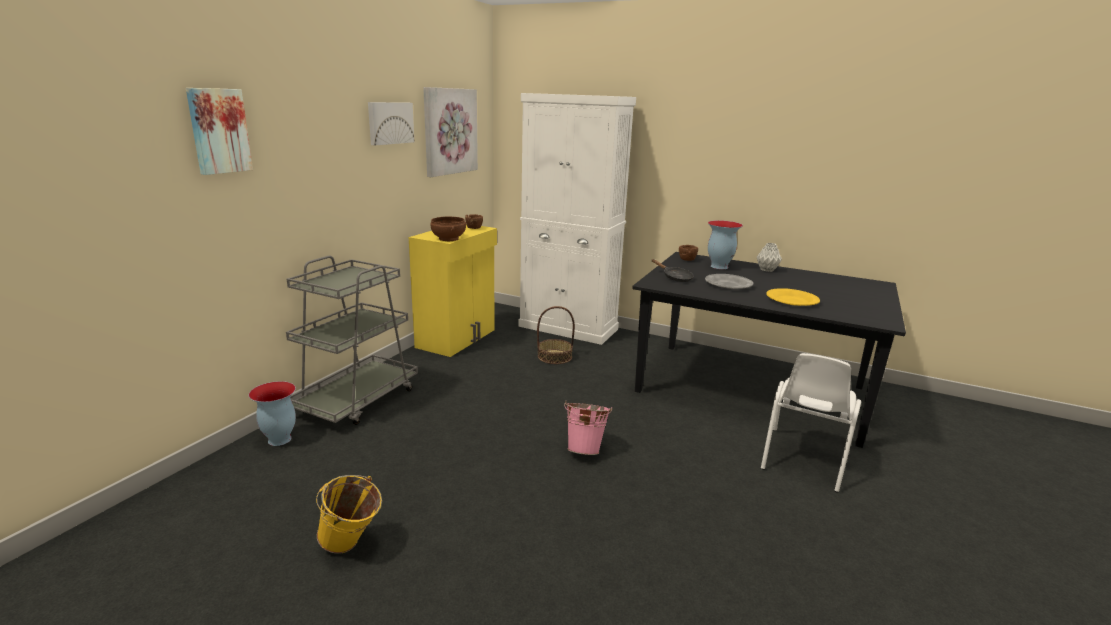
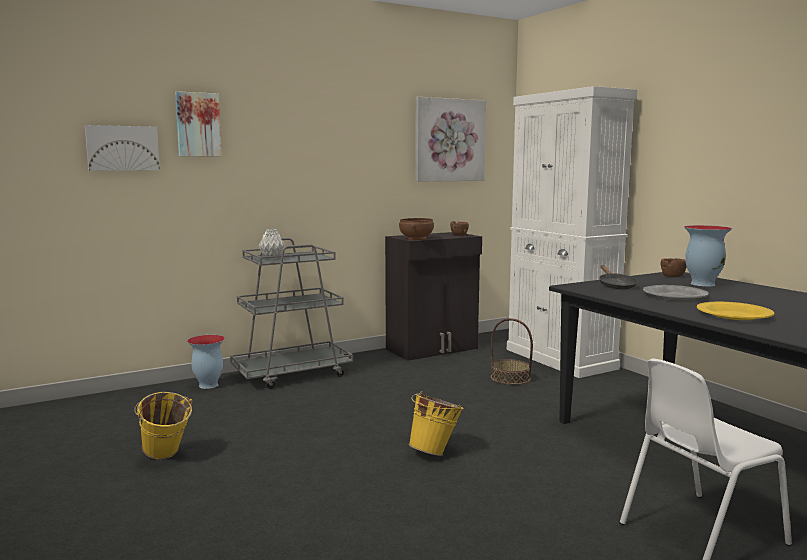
camera: 35 degrees right, 10 degrees down
(390, 123) = (372, 128): picture -> picture (122, 148)
(457, 338) = (433, 349): yellow cabinet -> black cabinet
(585, 449) = (435, 452): pink bucket -> yellow bucket
(766, 270) = (770, 292): grey vase -> grey vase (272, 258)

